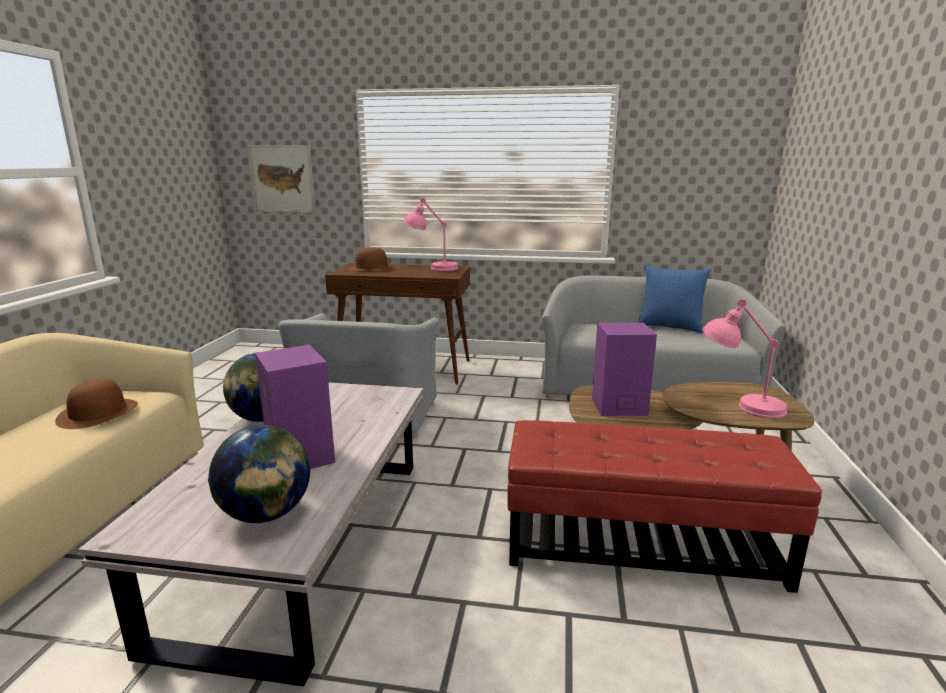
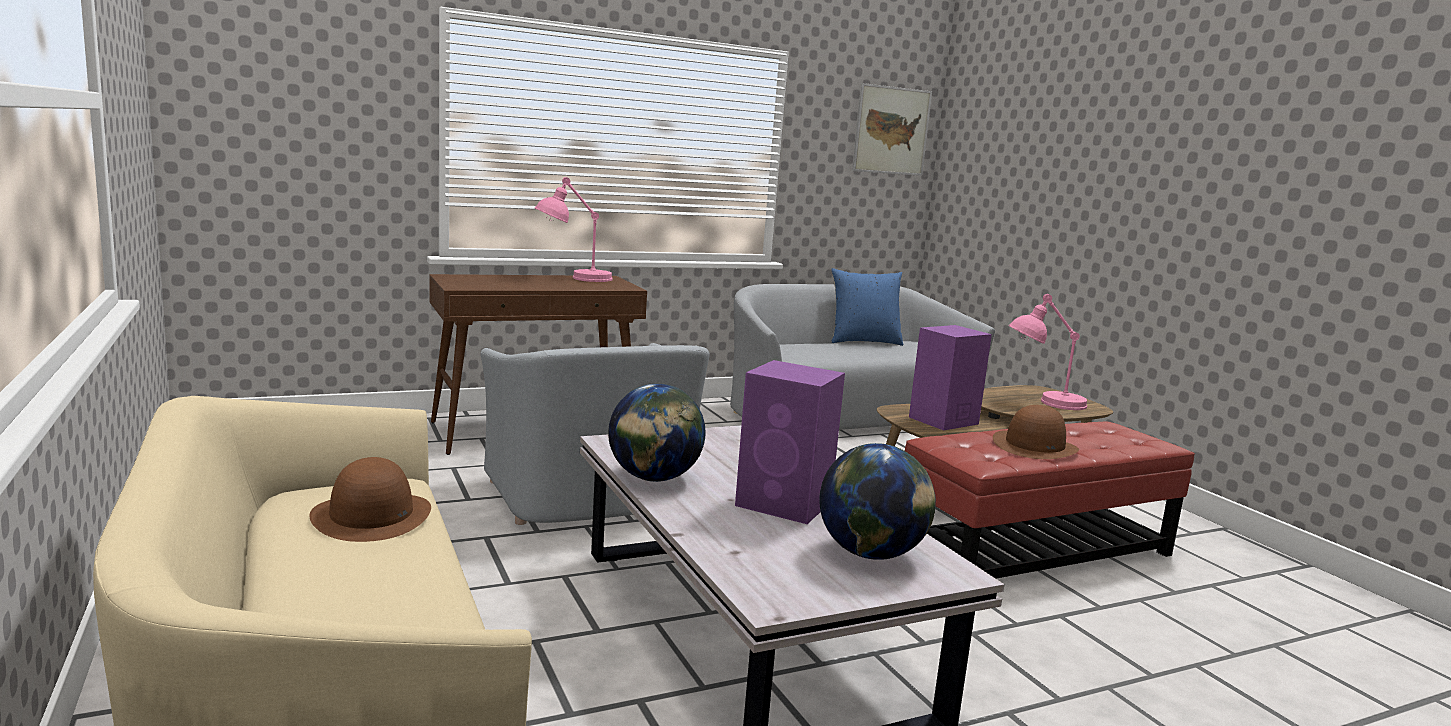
camera: 35 degrees left, 5 degrees down
(282, 179) = (293, 134): picture -> picture (891, 130)
(371, 268) = (489, 280): brown hat -> brown hat (1034, 446)

